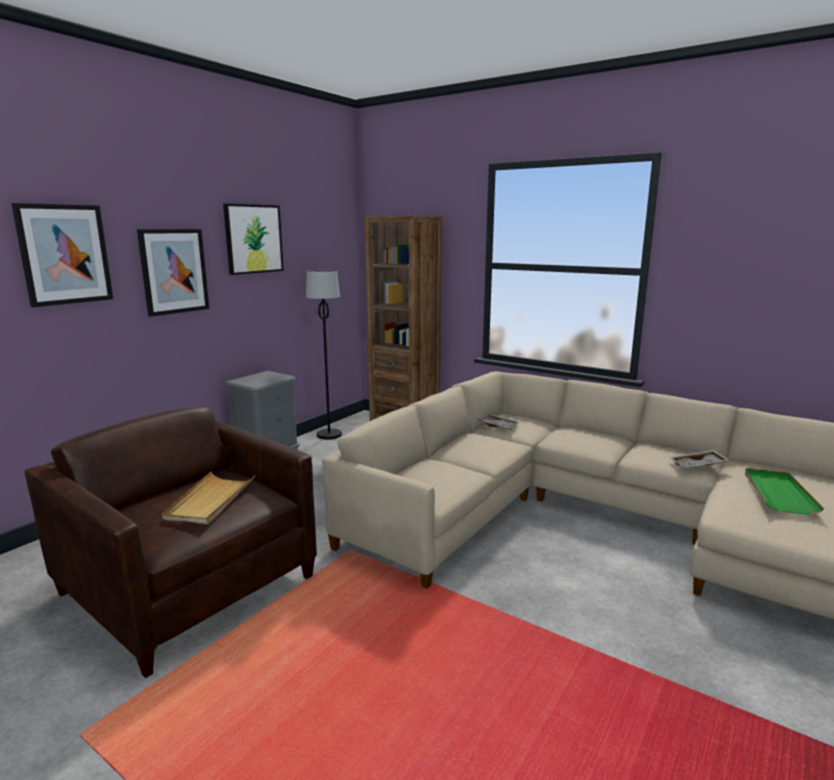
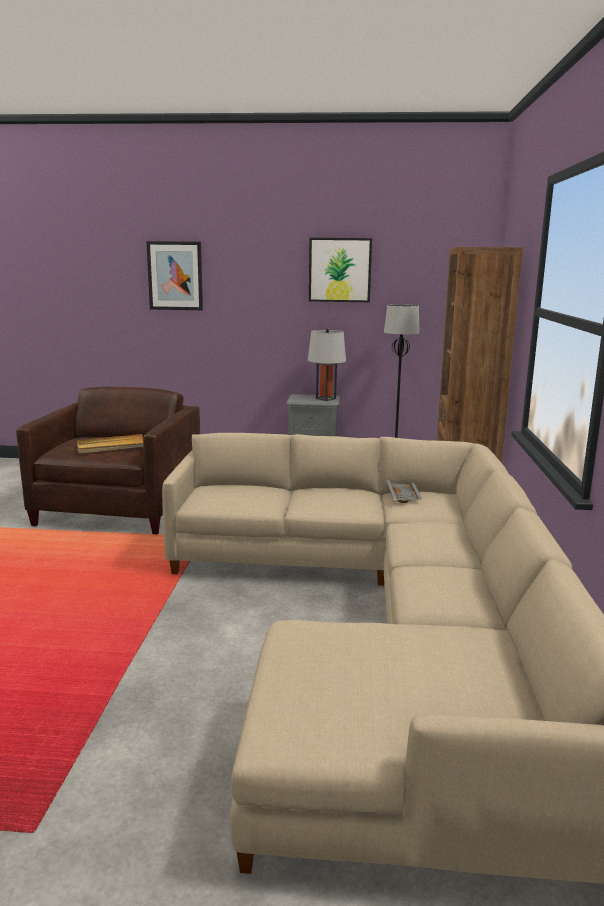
camera: 60 degrees right, 0 degrees up
(174, 271) = (255, 294): picture -> none
(272, 375) = (326, 398): none -> grey table lamp
(698, 465) = (432, 602): grey tray -> none
(778, 493) = (391, 654): green tray -> none

